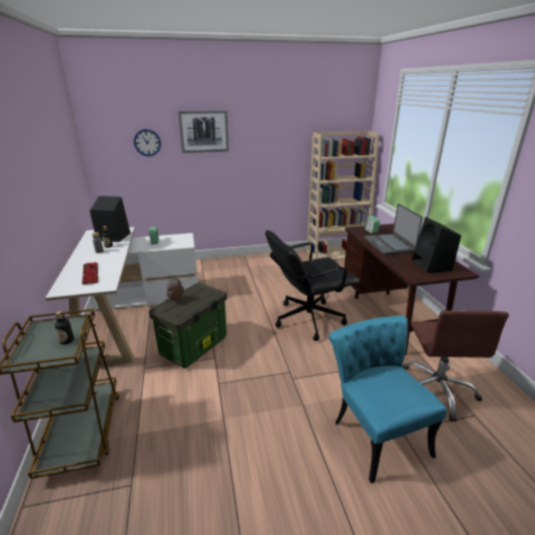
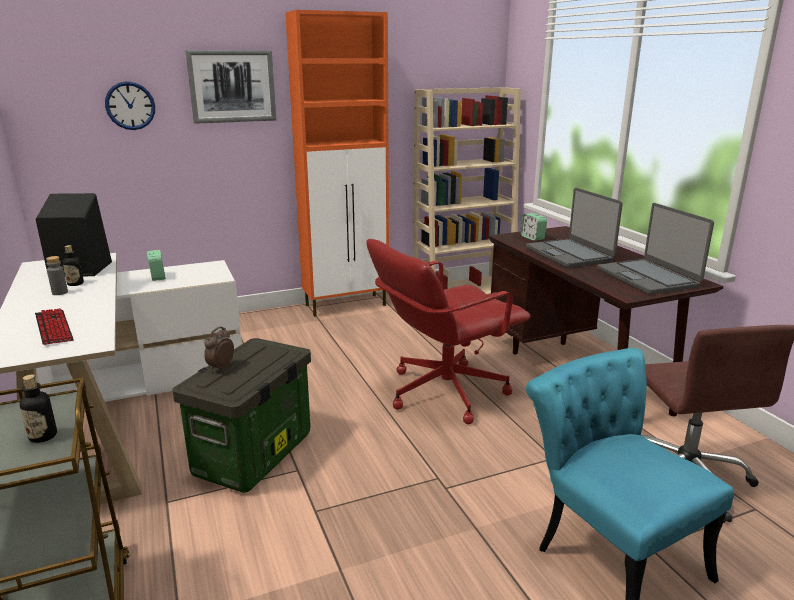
camera: 10 degrees left, 5 degrees down
(266, 258) = (347, 305): none -> orange cabinet
(307, 319) = (444, 392): black office chair -> red office chair
(432, 266) = (647, 278): black speaker -> laptop

